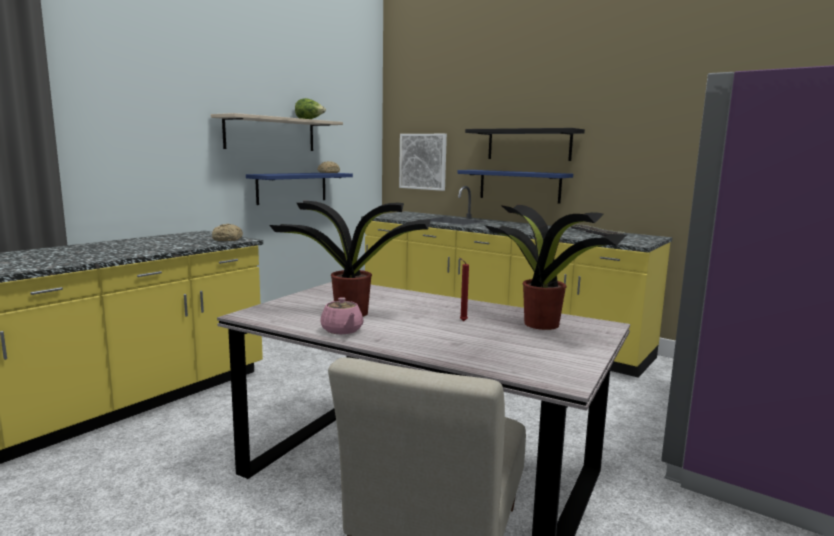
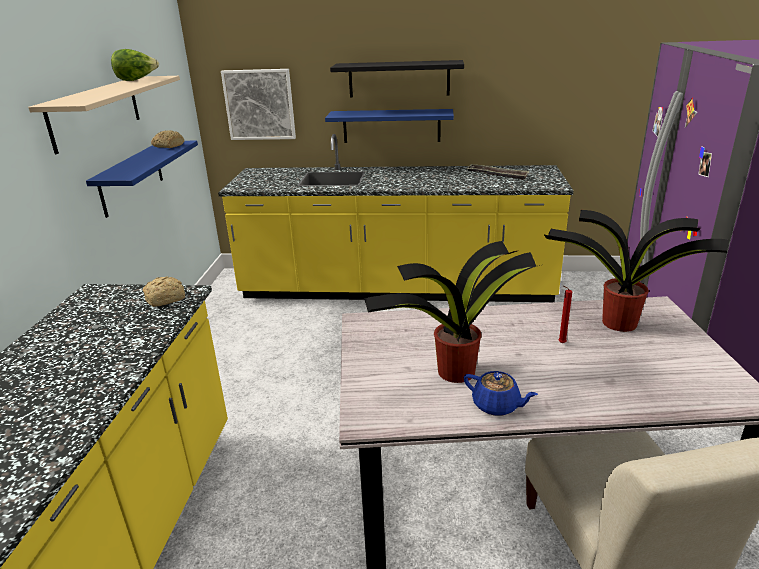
camera: 30 degrees left, 15 degrees up
(342, 330) = (497, 405): pink teapot -> blue teapot

